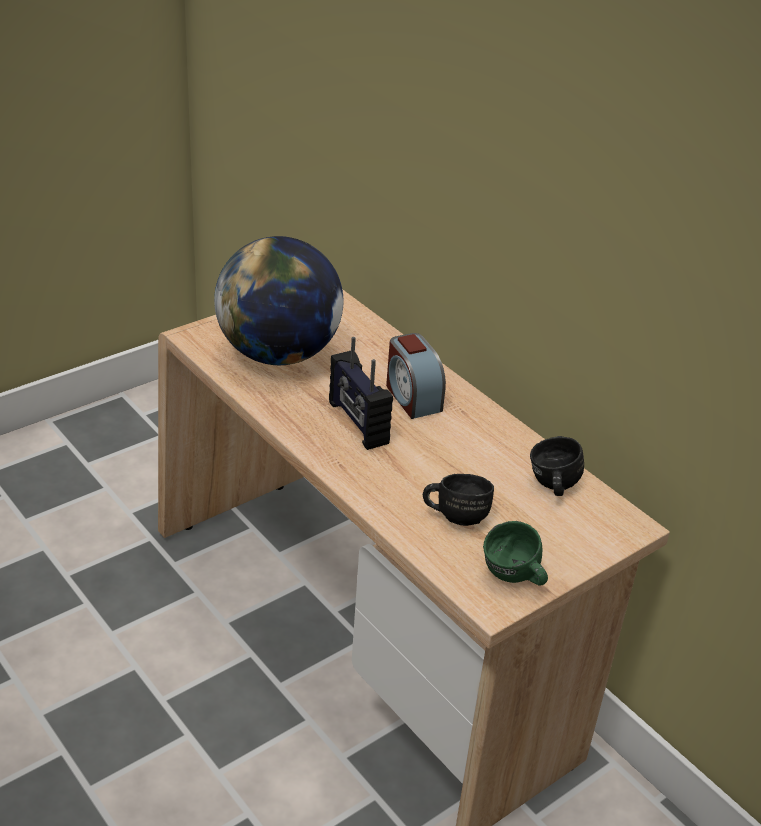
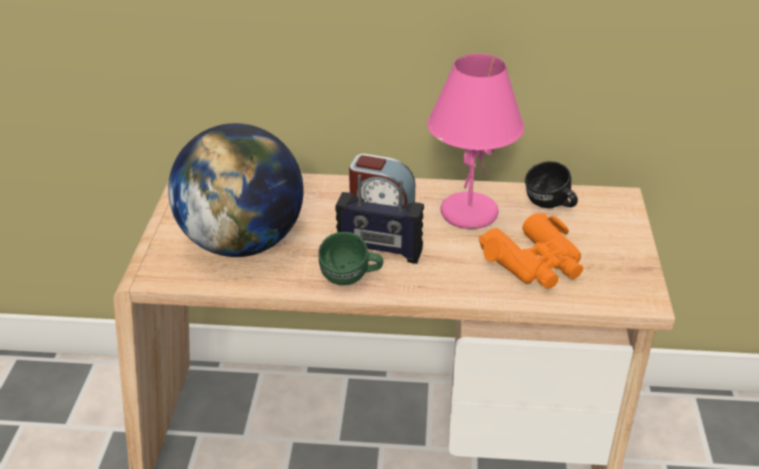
camera: 45 degrees left, 0 degrees up
(455, 514) = (535, 263): black mug -> orange binoculars
(474, 445) = (468, 213): none -> pink table lamp
(513, 578) = (627, 275): green mug -> green mug (351, 280)

